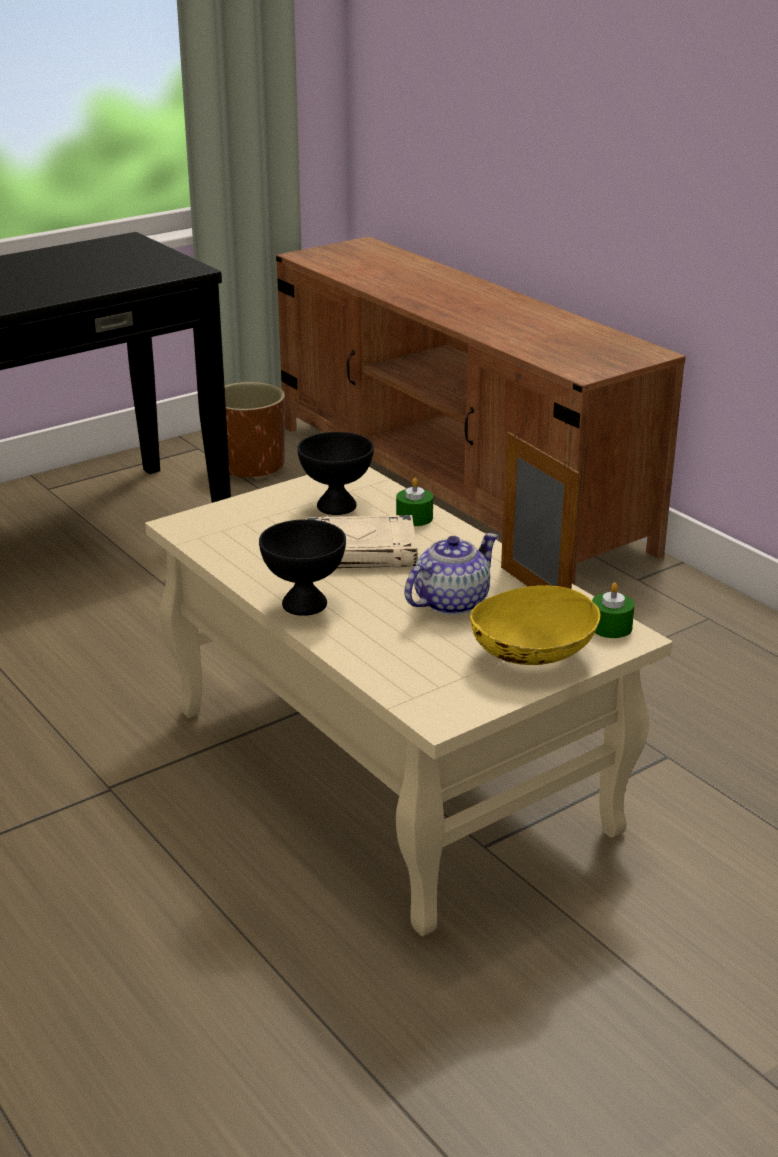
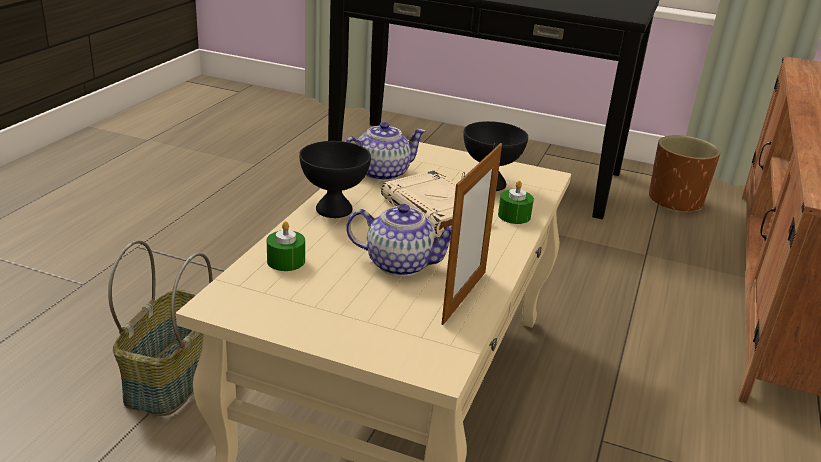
camera: 55 degrees right, 0 degrees up
(216, 926) = (172, 376): none -> basket
(246, 554) = (381, 173): none -> teapot
(532, 657) = (350, 324): yellow bowl -> none
(611, 627) = (444, 353): green candle -> green candle (286, 261)

